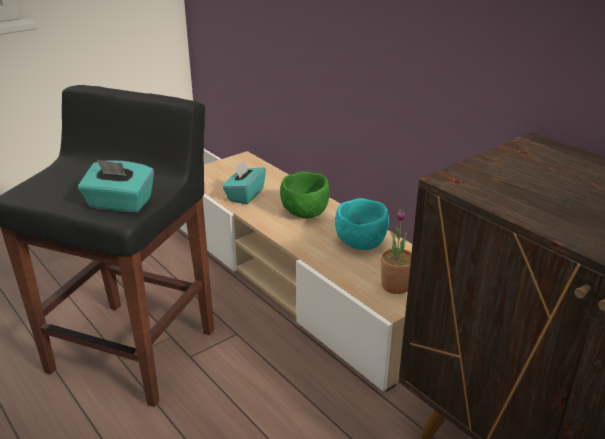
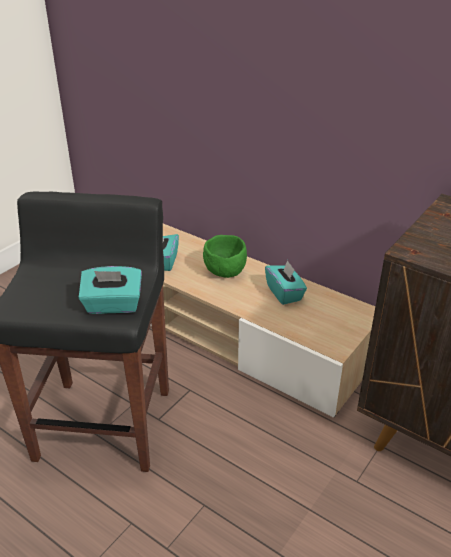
camera: 15 degrees left, 5 degrees up
(360, 242) = (284, 293): turquoise bowl -> turquoise tissue box
(395, 286) = (331, 329): potted plant -> none

